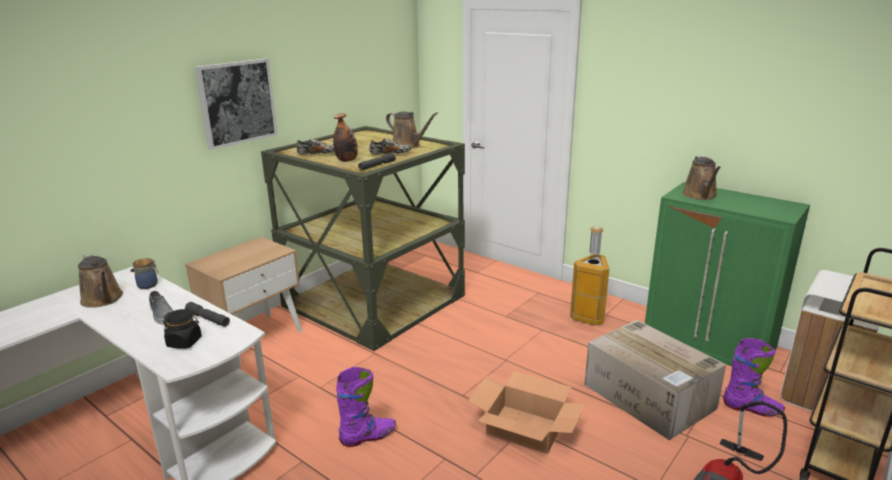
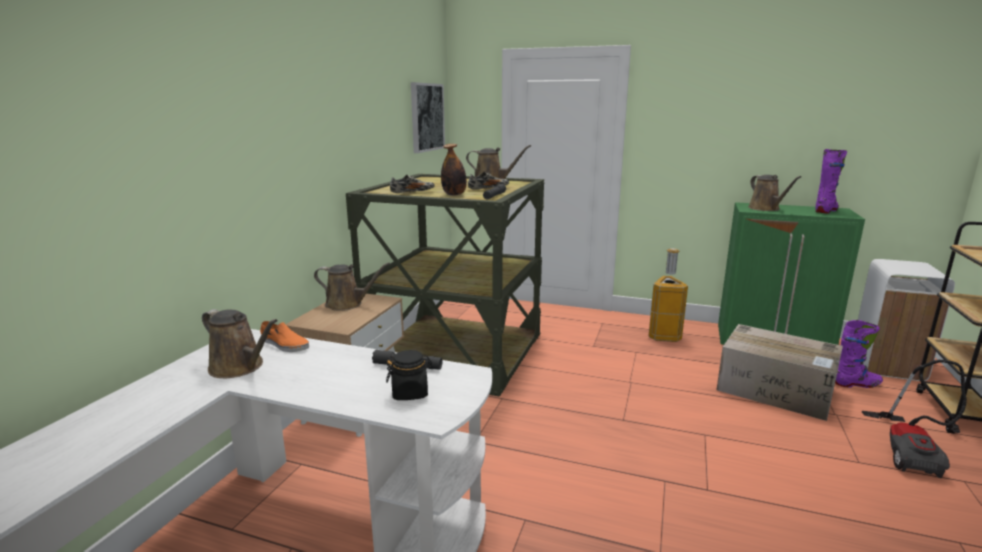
camera: 20 degrees left, 5 degrees down
(149, 285) = (284, 344): jar -> orange shoe
(162, 314) = (342, 370): grey shoe -> none
(237, 102) = (325, 135): picture -> picture (426, 117)
(248, 250) = (347, 304): none -> brown watering can
(368, 437) = (571, 478): purple boot -> purple boot (826, 211)
(525, 428) = (706, 437): cardboard box -> none

